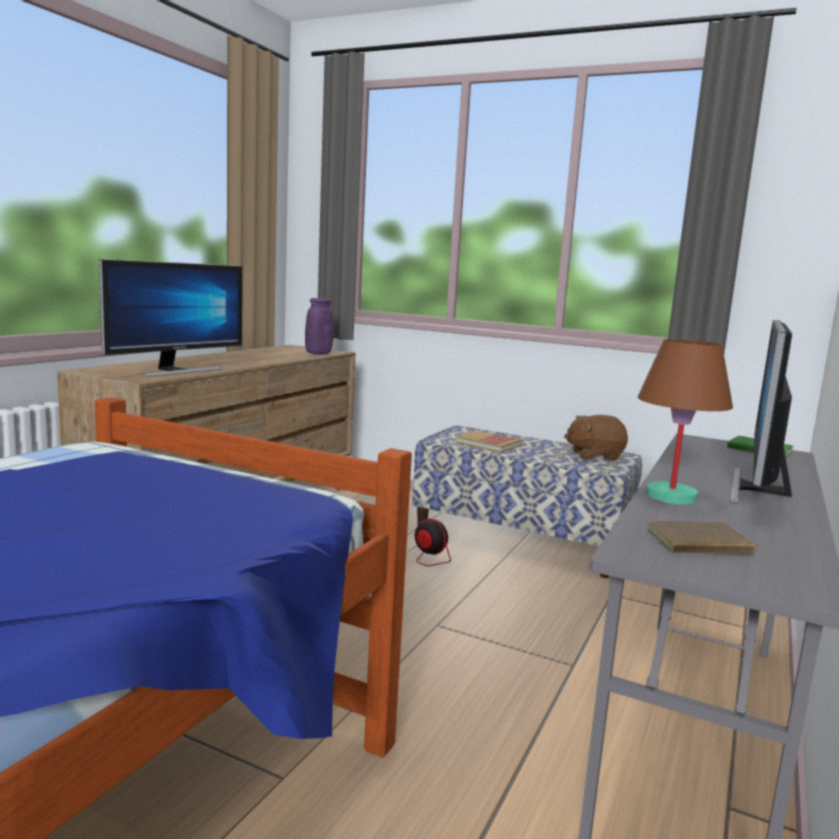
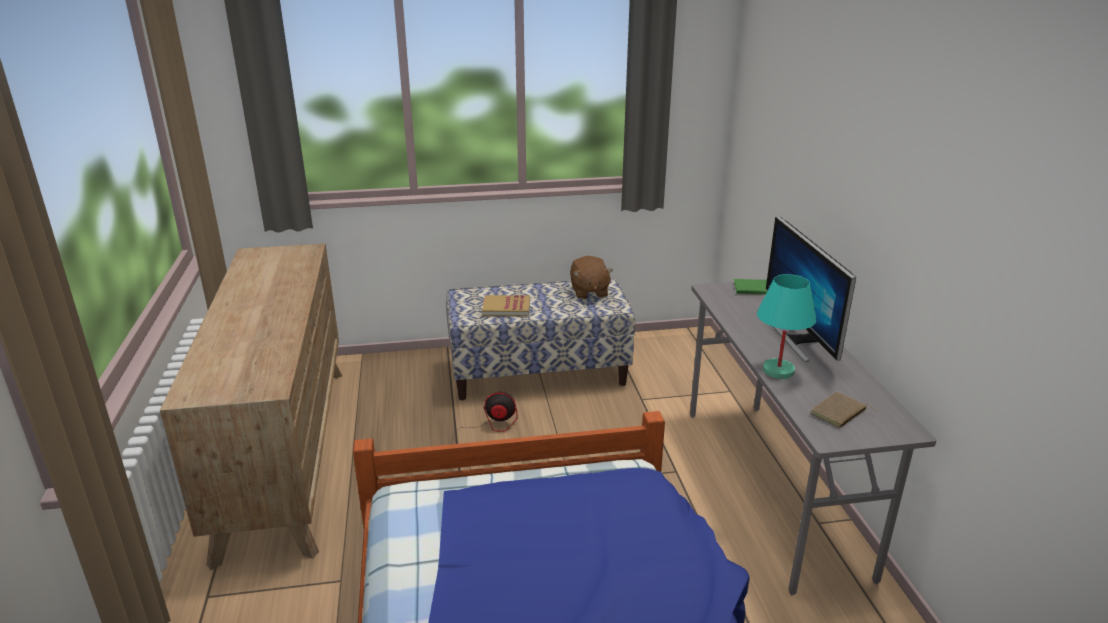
camera: 35 degrees left, 15 degrees up
(176, 370) = (263, 357): monitor -> none
(318, 353) = (302, 260): purple vase -> none
(594, 456) = (589, 292): brown plush toy -> brown plush toy turned 60 degrees counterclockwise
(669, 496) = (777, 371): brown table lamp -> turquoise table lamp

